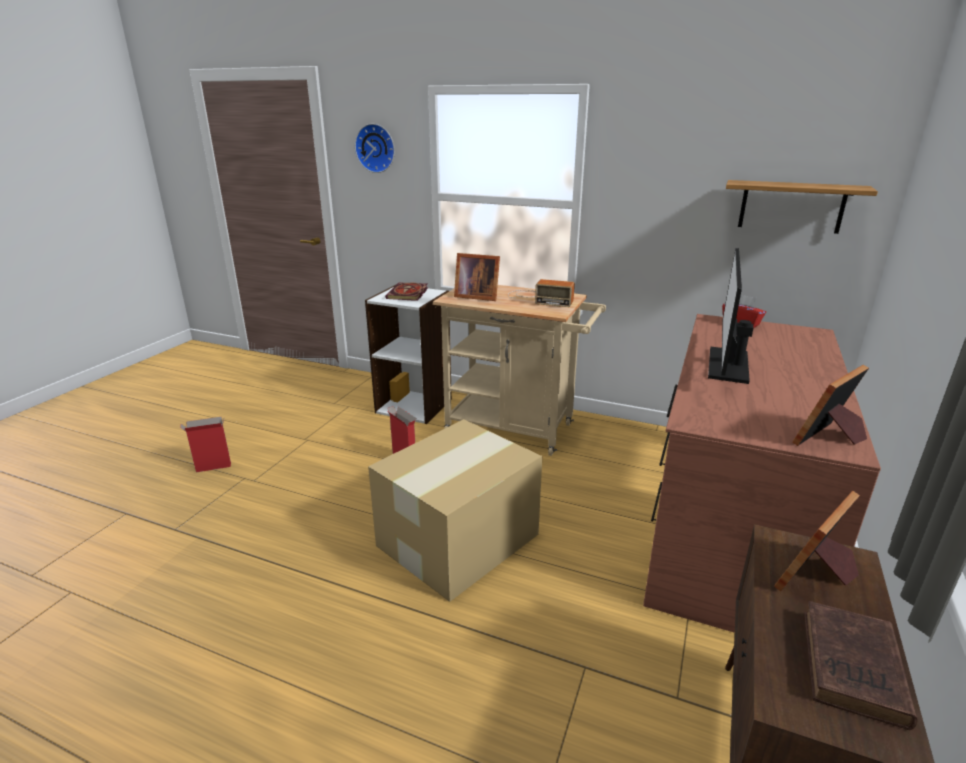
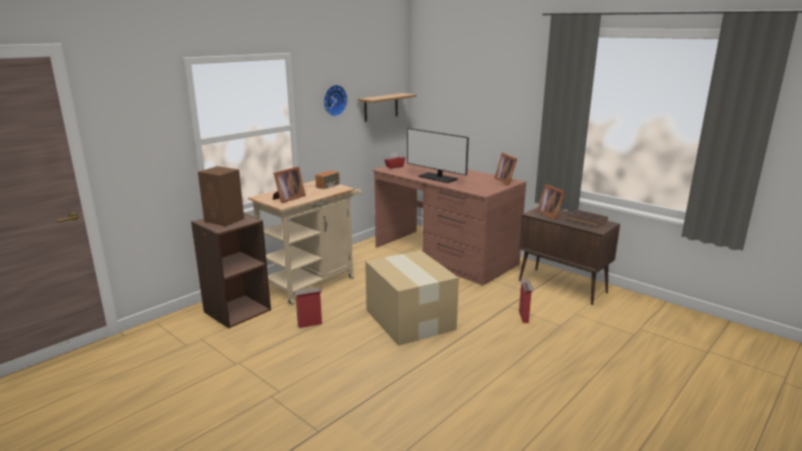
camera: 70 degrees left, 5 degrees down
(212, 467) = (236, 414): cardboard box -> cardboard box (523, 317)
(376, 148) = (138, 112): wall clock -> wall clock (333, 100)
(408, 294) = (225, 220): book -> brown speaker
(414, 405) = (237, 311): white bookcase -> brown bookcase

